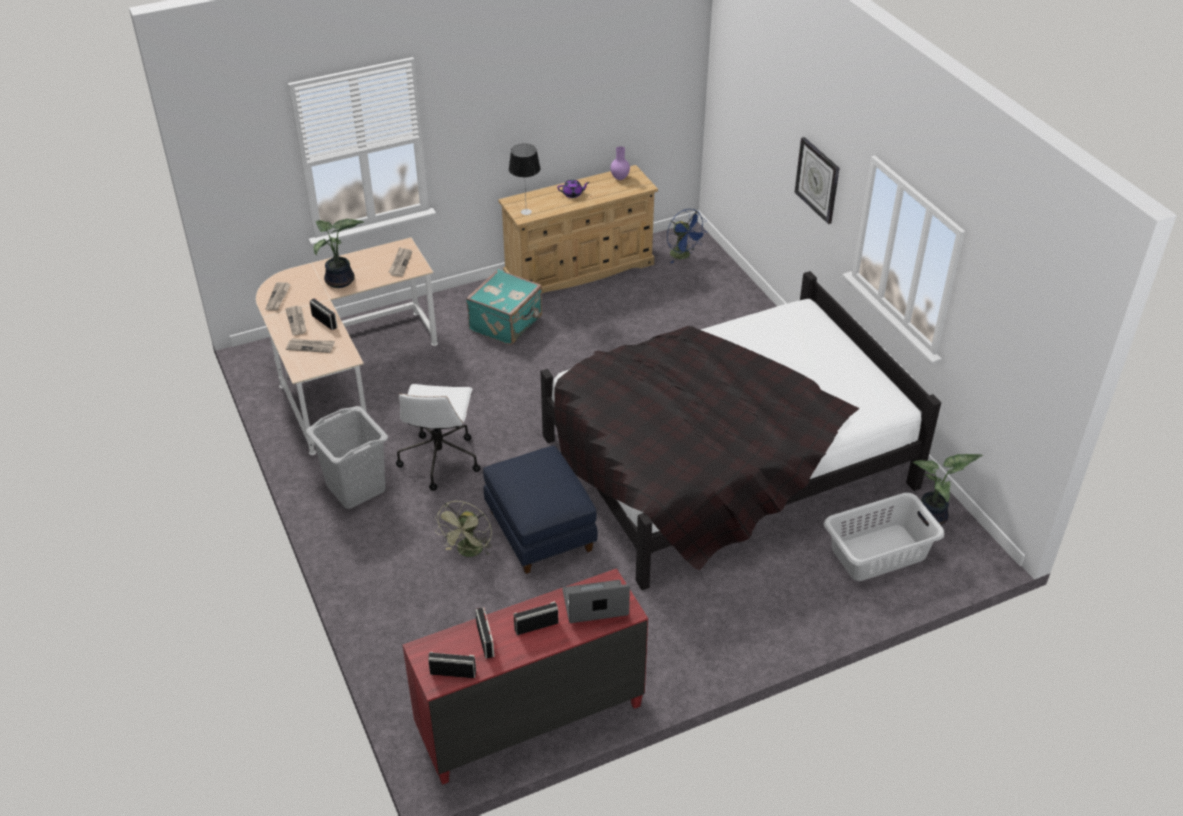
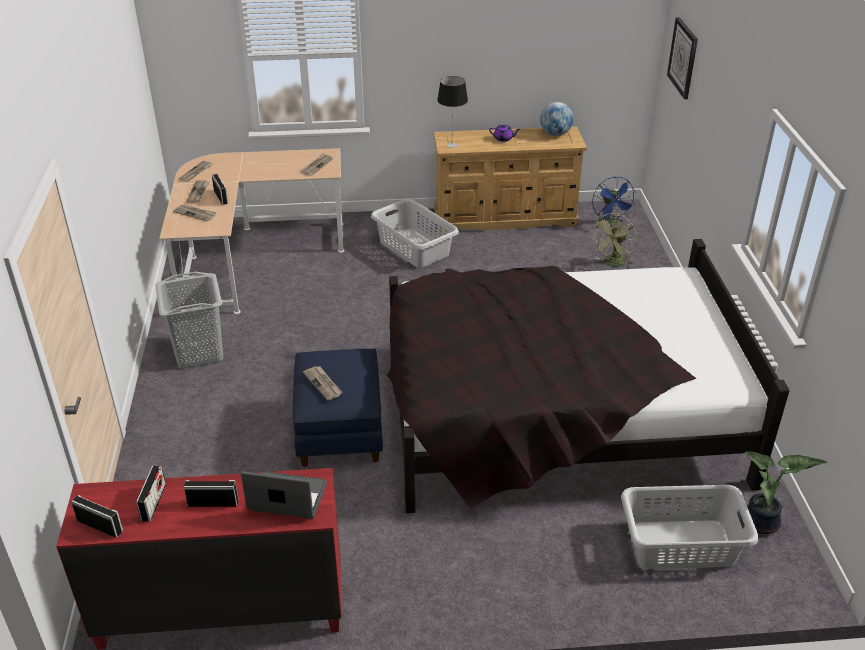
camera: 20 degrees right, 5 degrees down
(340, 282) = (256, 170): potted plant -> none
(439, 459) = (286, 345): white office chair -> none
(468, 552) = (261, 433): green fan -> green fan (613, 264)
(507, 323) = (414, 248): turquoise suitcase -> grey laundry basket
(533, 492) = (323, 384): none -> newspaper
(620, 178) = (555, 134): purple vase -> globe
(818, 180) = (727, 143): wall clock -> wall clock (683, 57)

